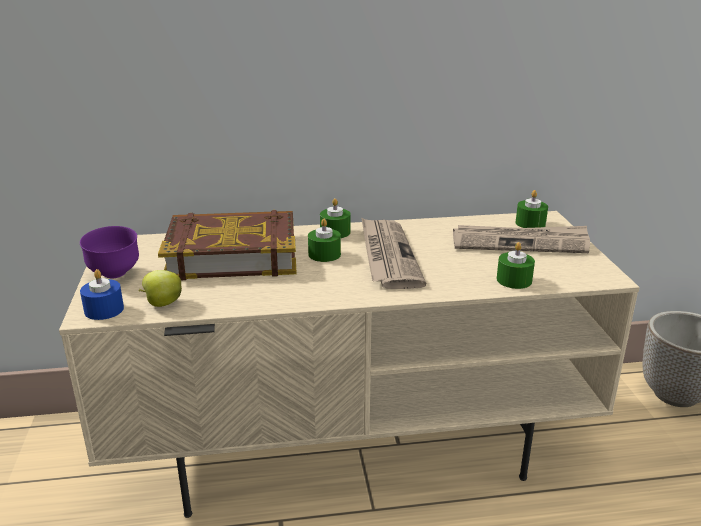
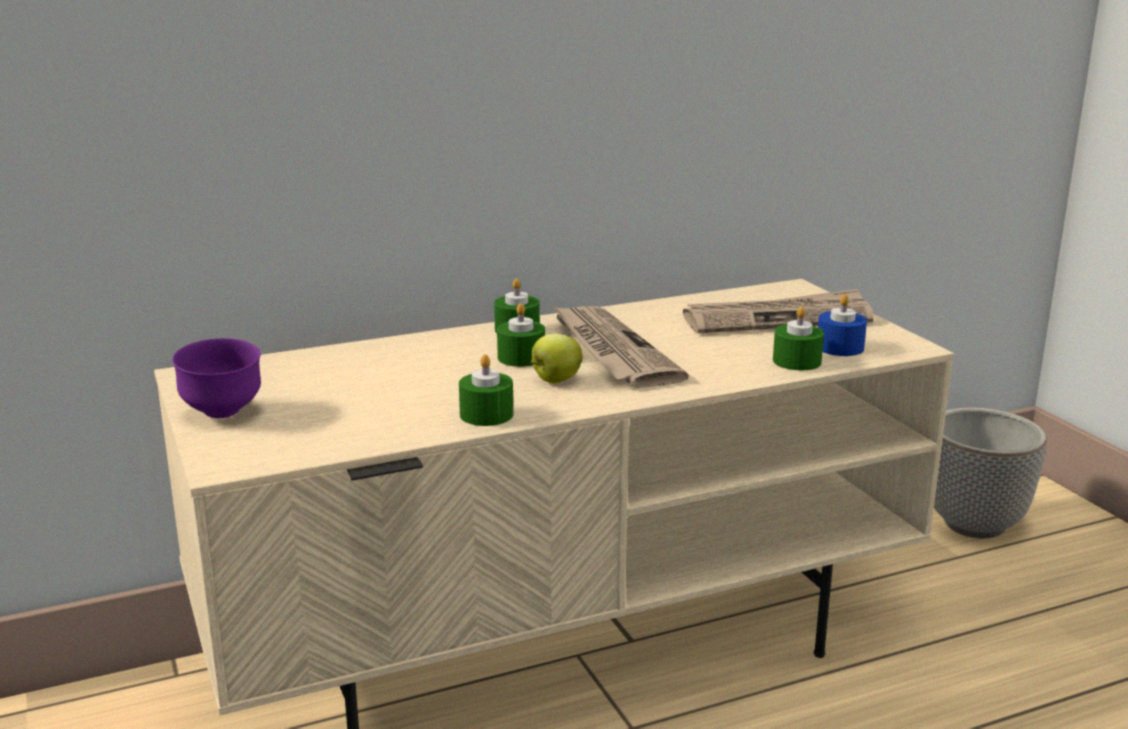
camera: 15 degrees left, 5 degrees down
(104, 310) = (242, 457): blue candle -> blue candle (840, 347)
(162, 304) = (327, 440): apple -> apple (555, 380)
(232, 254) = (385, 370): book -> none
(530, 223) = (777, 296): green candle -> green candle (486, 414)

